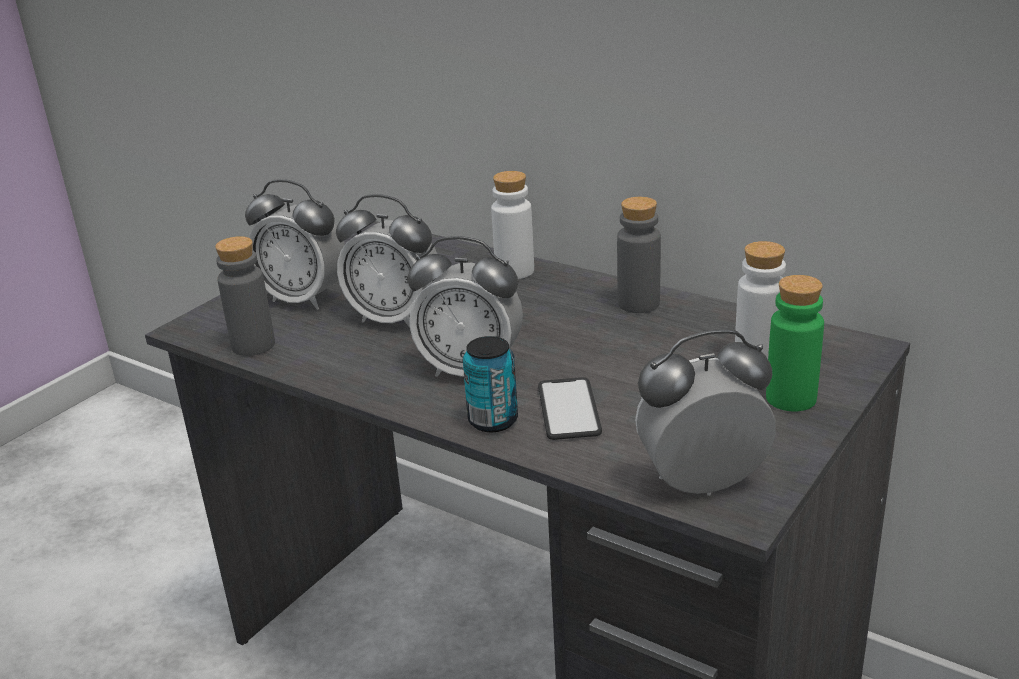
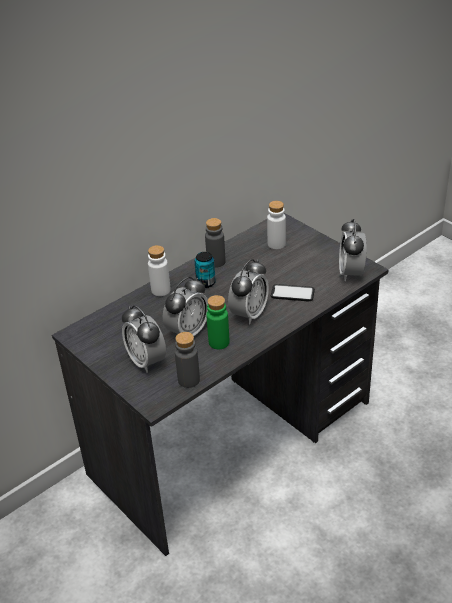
camera: 75 degrees left, 10 degrees up
(304, 299) = (146, 361): alarm clock -> alarm clock turned 105 degrees clockwise
(493, 421) = (292, 313): can -> can (206, 283)
(791, 398) = (307, 244): green bottle -> green bottle (219, 342)

